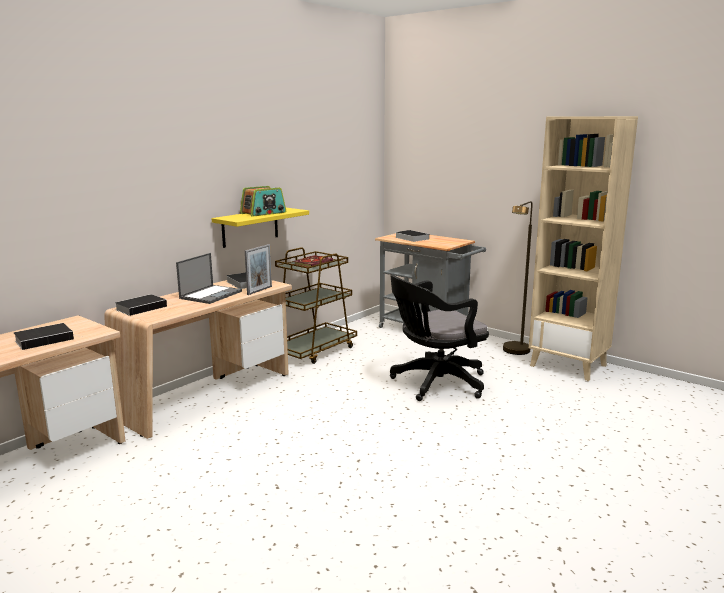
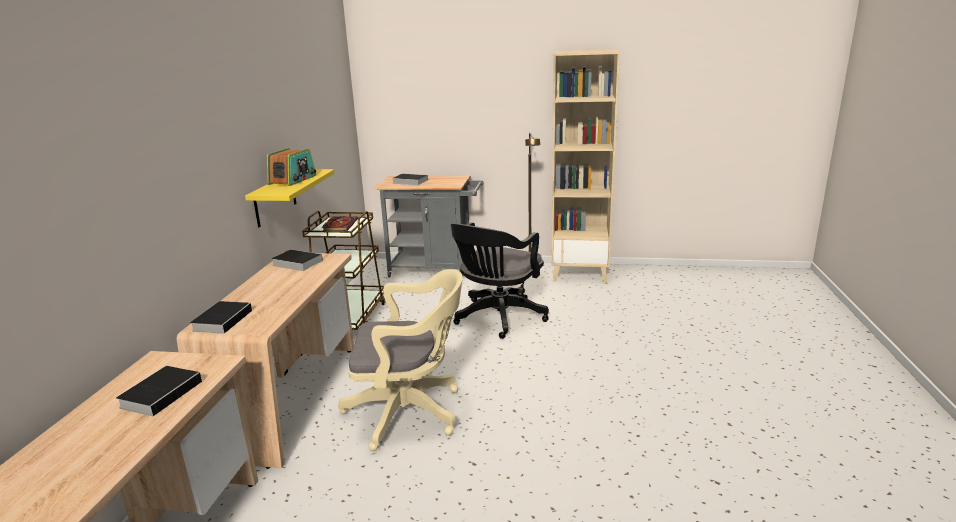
camera: 30 degrees left, 5 degrees up
(211, 294) = (281, 284): laptop -> none
(259, 290) = (328, 267): picture frame -> none
(275, 433) = (410, 412): none -> beige office chair

